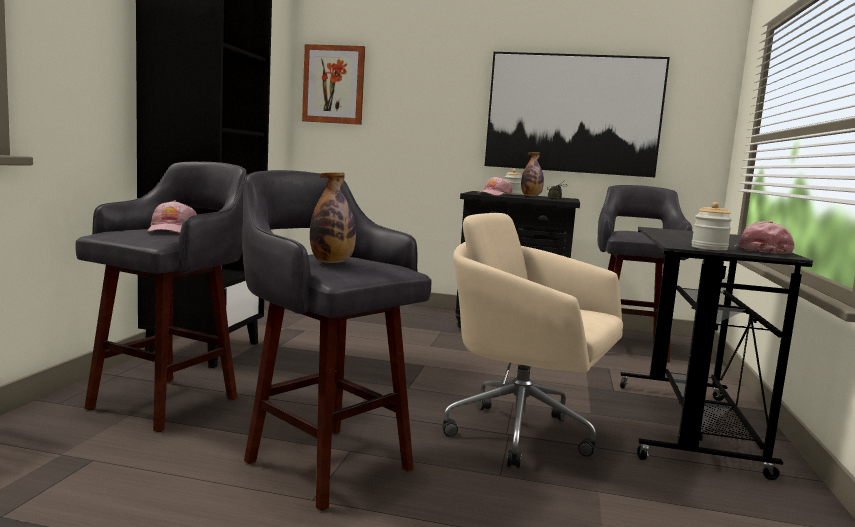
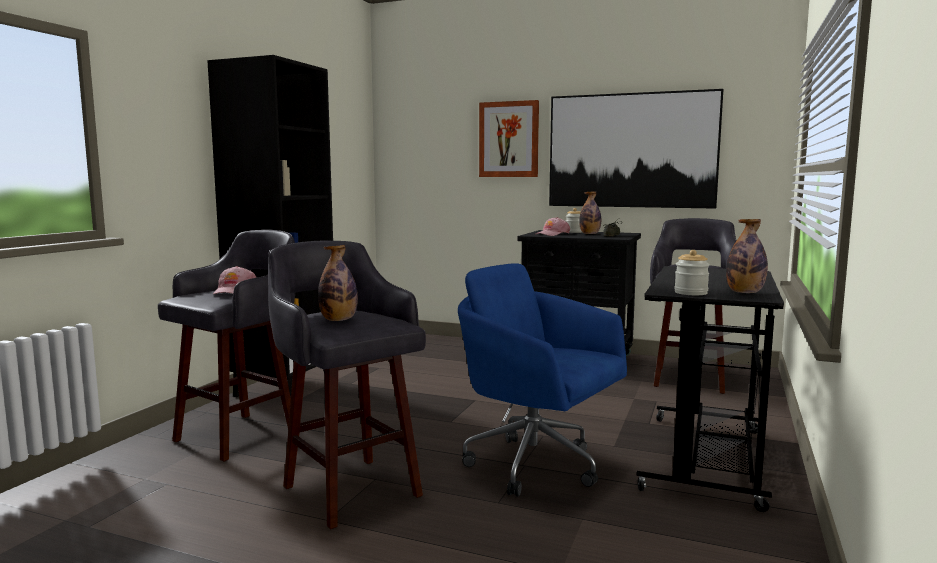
camera: 10 degrees right, 0 degrees up
(334, 84) = (408, 138): picture -> picture (509, 139)
(525, 437) = (539, 468): beige office chair -> blue office chair
(760, 250) = (745, 293): pink cap -> bottle

